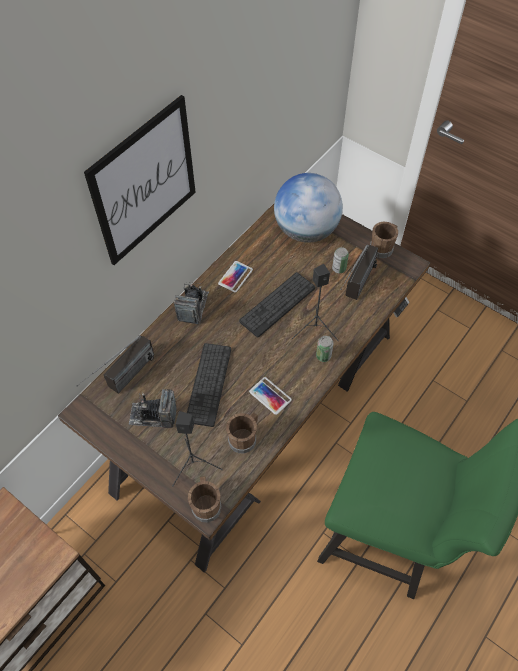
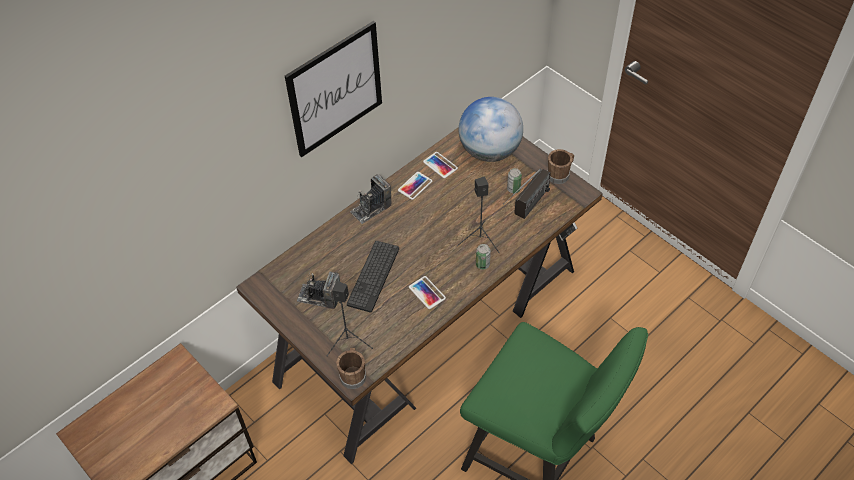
camera: 10 degrees right, 5 degrees down
(123, 382) = (297, 265): radio -> none
(193, 307) = (371, 208): camera -> camera turned 150 degrees counterclockwise
(244, 437) = (397, 325): brown mug -> none
(258, 251) = (440, 165): none -> phone
(277, 304) = (449, 215): keyboard -> none

